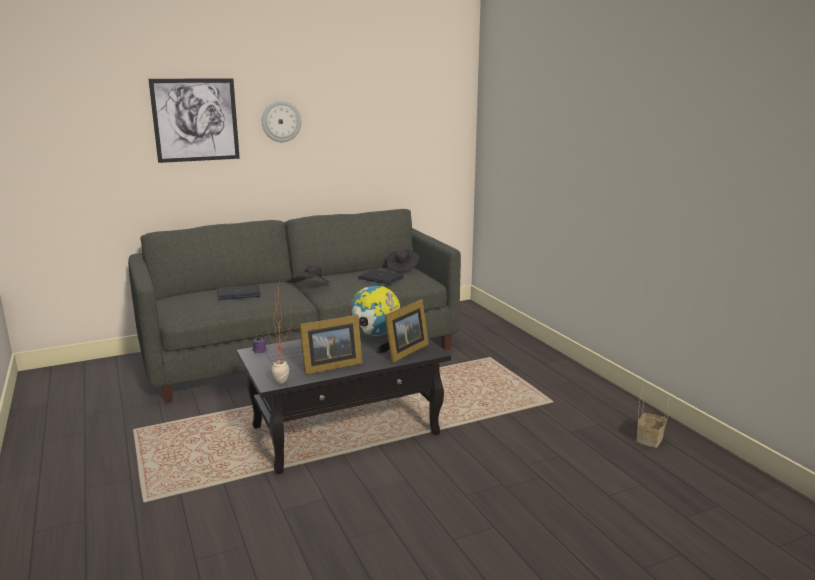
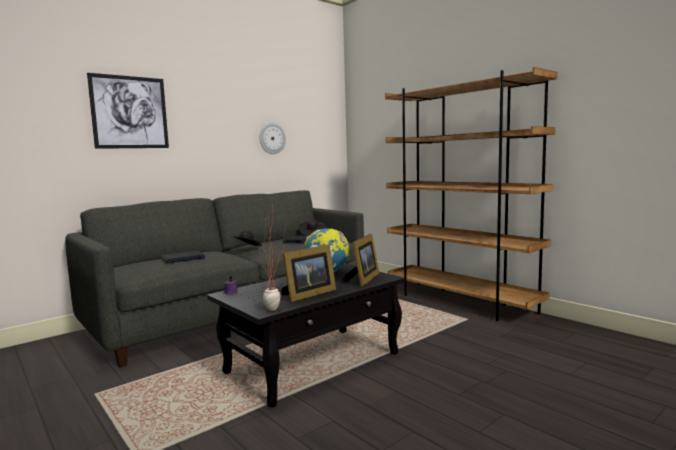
camera: 15 degrees left, 10 degrees down
(281, 121) = (203, 118): wall clock -> wall clock (272, 138)
(565, 374) = (460, 302): none -> brown bookcase
(650, 439) = (560, 333): basket -> none

